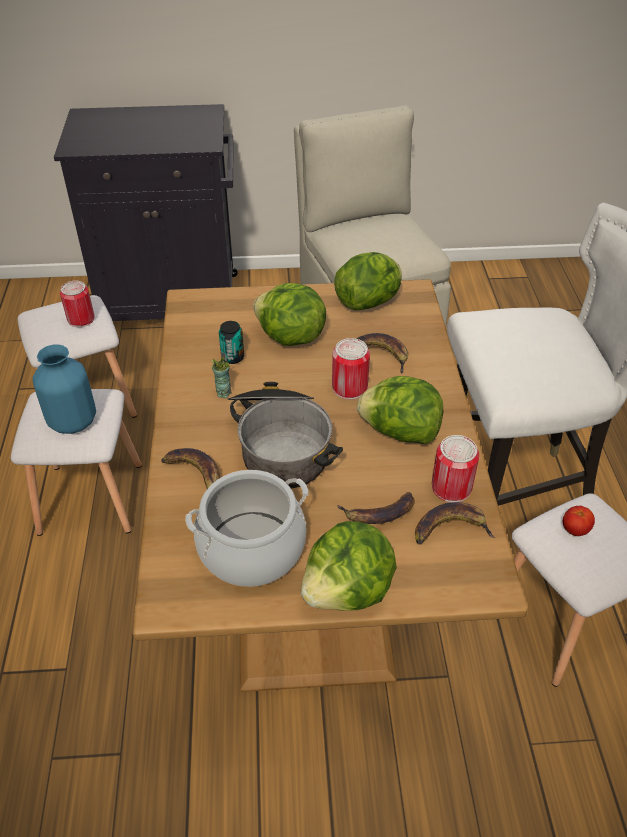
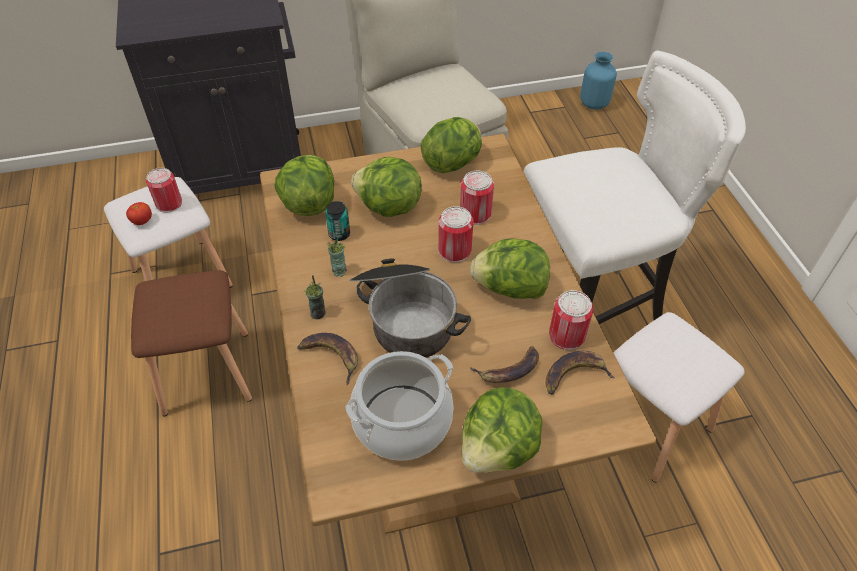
camera: 10 degrees left, 5 degrees up
(73, 421) = (187, 309): blue vase -> blue vase (594, 103)
(93, 497) = (208, 371): white stool -> brown stool
(191, 430) = (318, 313): none -> cup
(209, 325) = (309, 204): none -> lettuce
(380, 354) = (475, 214): banana -> can
(575, 529) = (663, 349): tomato -> tomato (142, 221)

